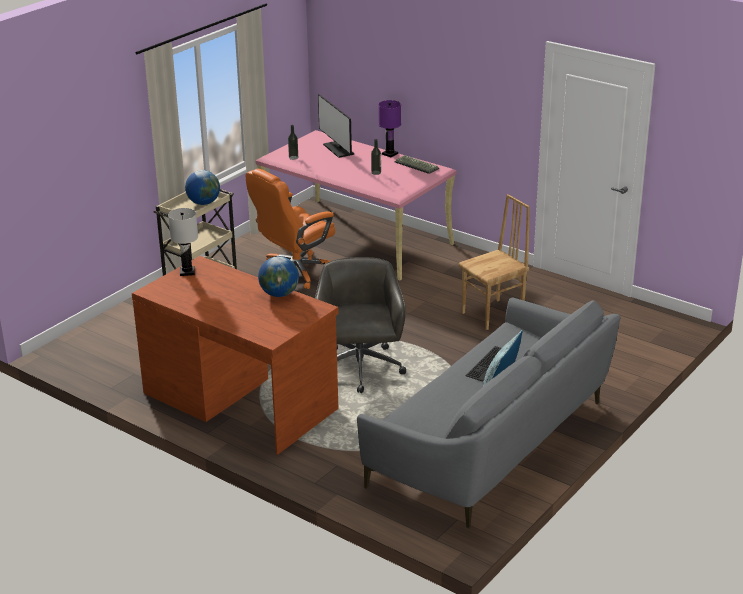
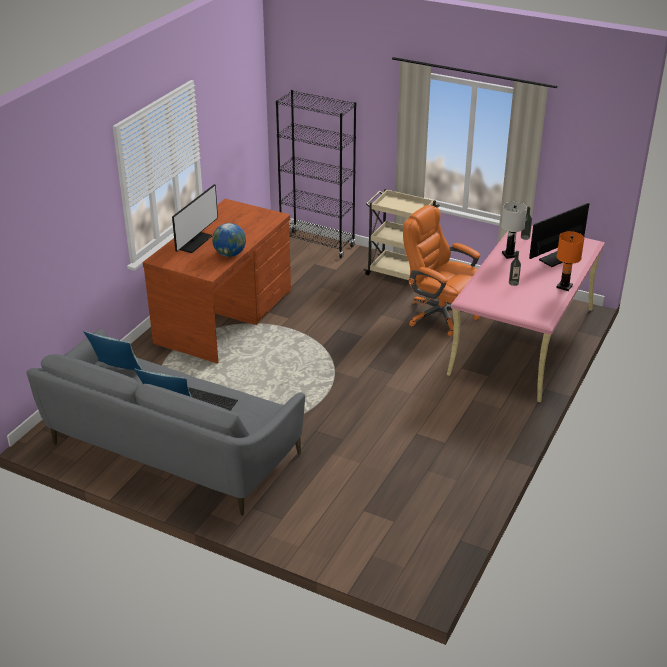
camera: 80 degrees right, 5 degrees up
(103, 328) = (317, 244): none -> black bookcase
(187, 272) = (260, 213): white table lamp -> white table lamp (509, 255)
(203, 203) = (408, 209): globe -> none
(240, 315) = (194, 242): none -> monitor
(359, 369) = (279, 368): grey office chair -> none
(389, 154) = (564, 286): purple table lamp -> orange table lamp
(417, 165) = (544, 304): keyboard -> none
(422, 421) = (117, 371): none -> pillow
(493, 315) = (397, 438): brown chair -> none

